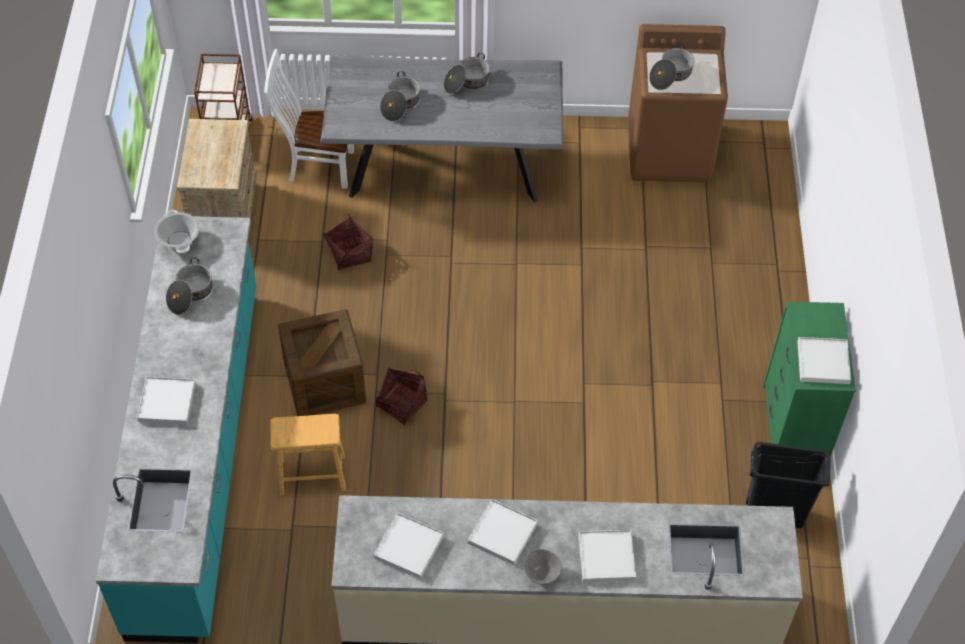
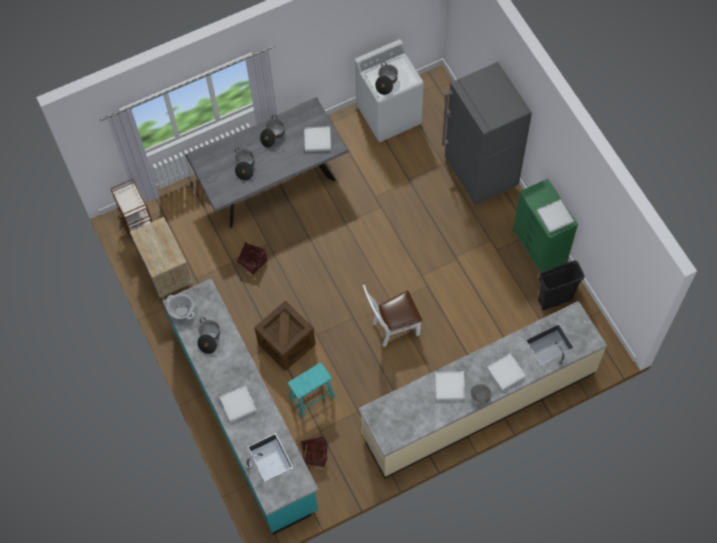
camera: 25 degrees left, 10 degrees up
(312, 474) = (312, 397): brown stool -> turquoise stool
(317, 166) = (200, 217): white chair -> white chair (392, 328)
(401, 404) = (334, 335): basket -> basket (314, 455)
(409, 547) = (409, 416): white tray -> white tray (317, 140)
(669, 152) = (389, 114): brown washing machine -> white washing machine
(760, 285) = (480, 173): none -> grey fridge

